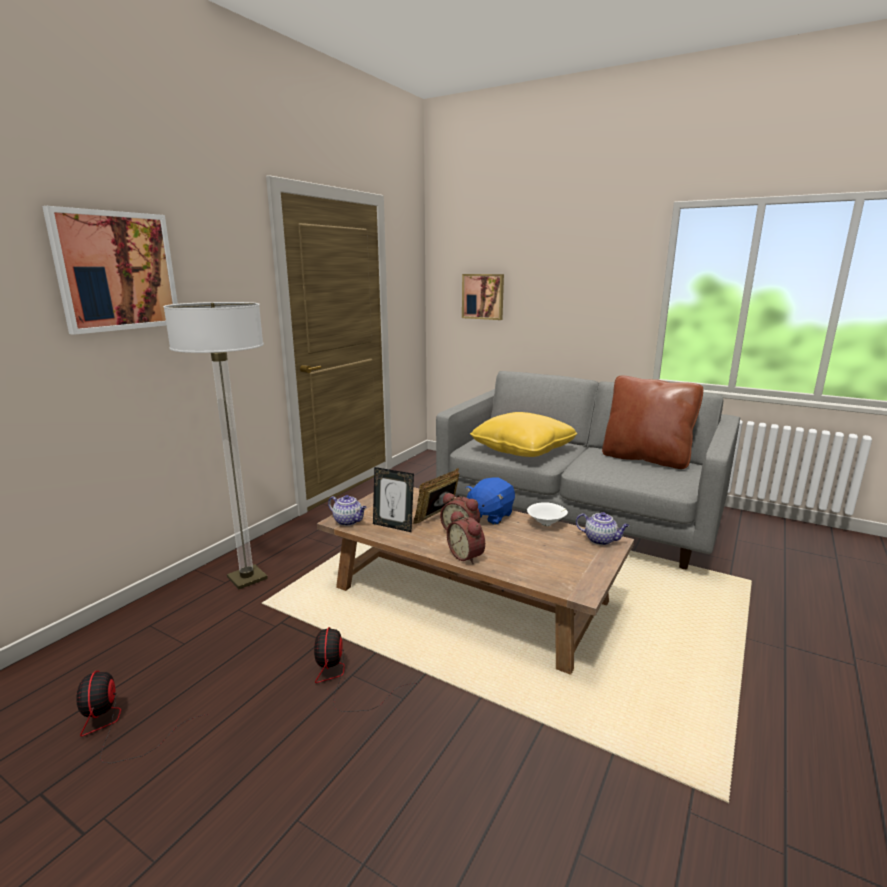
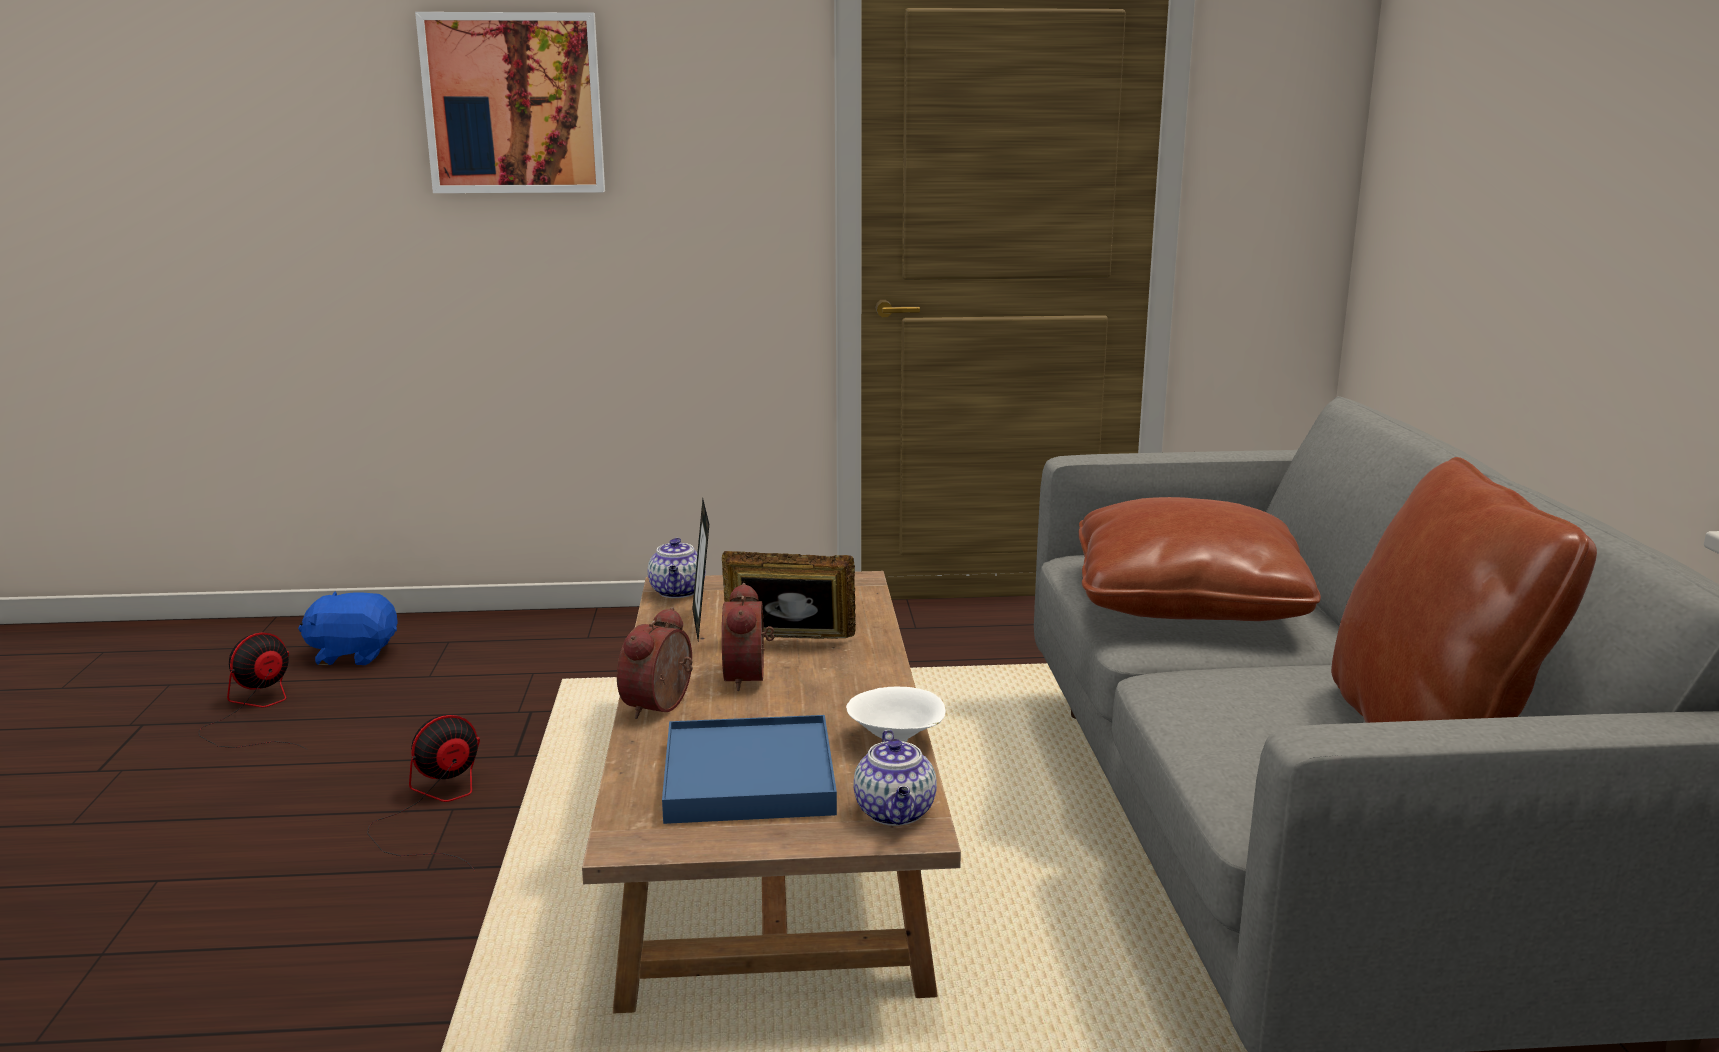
camera: 55 degrees right, 0 degrees up
(247, 578) = (613, 645): floor lamp -> none
(483, 296) = (1444, 186): picture -> none
(489, 515) = (857, 681): blue plush toy -> blue plush toy (353, 654)
(522, 450) = (1187, 602): yellow pillow -> brown pillow
(550, 556) = (749, 777): none -> blue tray

